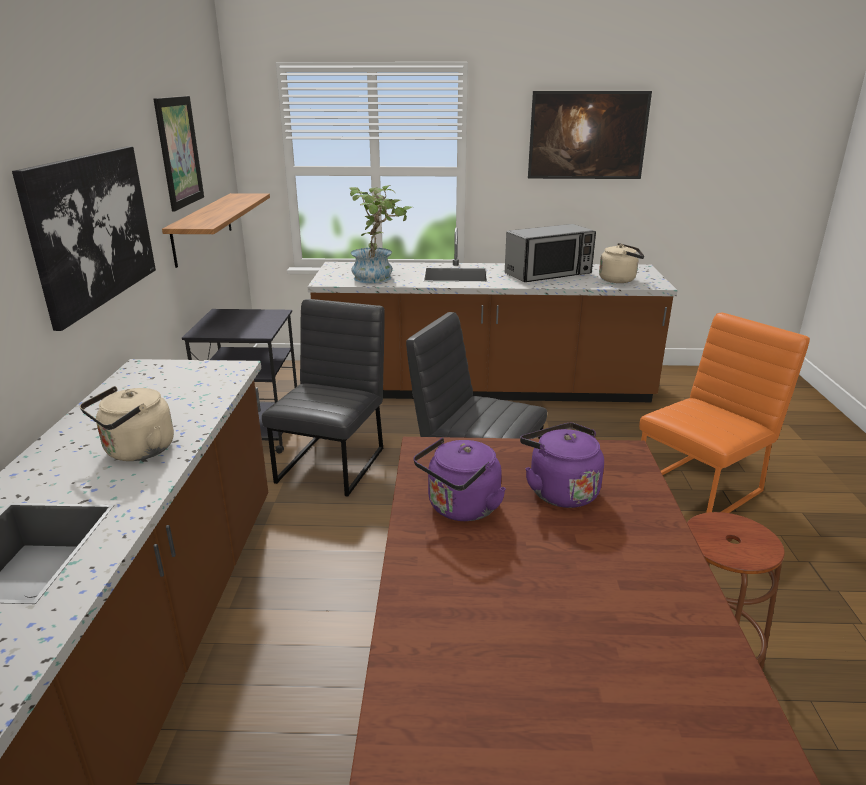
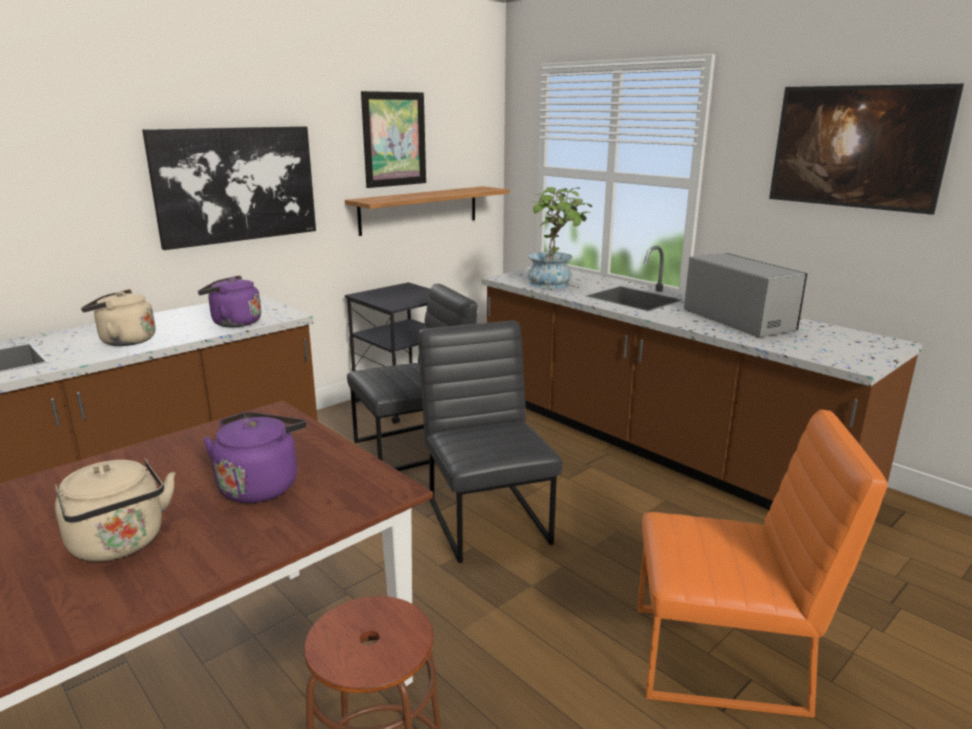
camera: 45 degrees right, 5 degrees down
(460, 509) = (181, 459): purple kettle -> purple kettle (233, 323)
(548, 274) = (738, 320): microwave -> microwave turned 135 degrees counterclockwise
(619, 280) = (816, 346): beige kettle -> beige kettle (120, 544)

